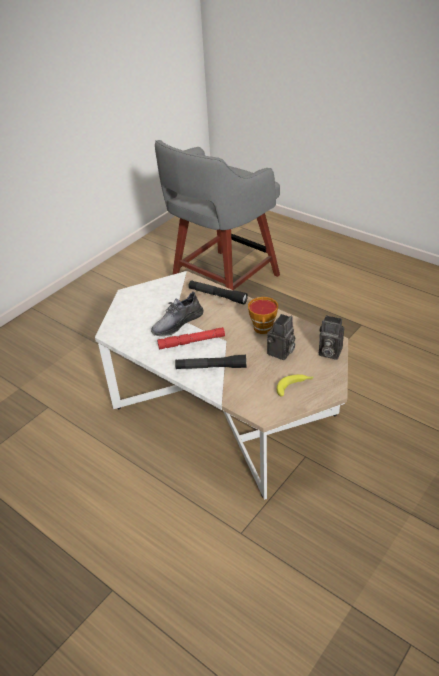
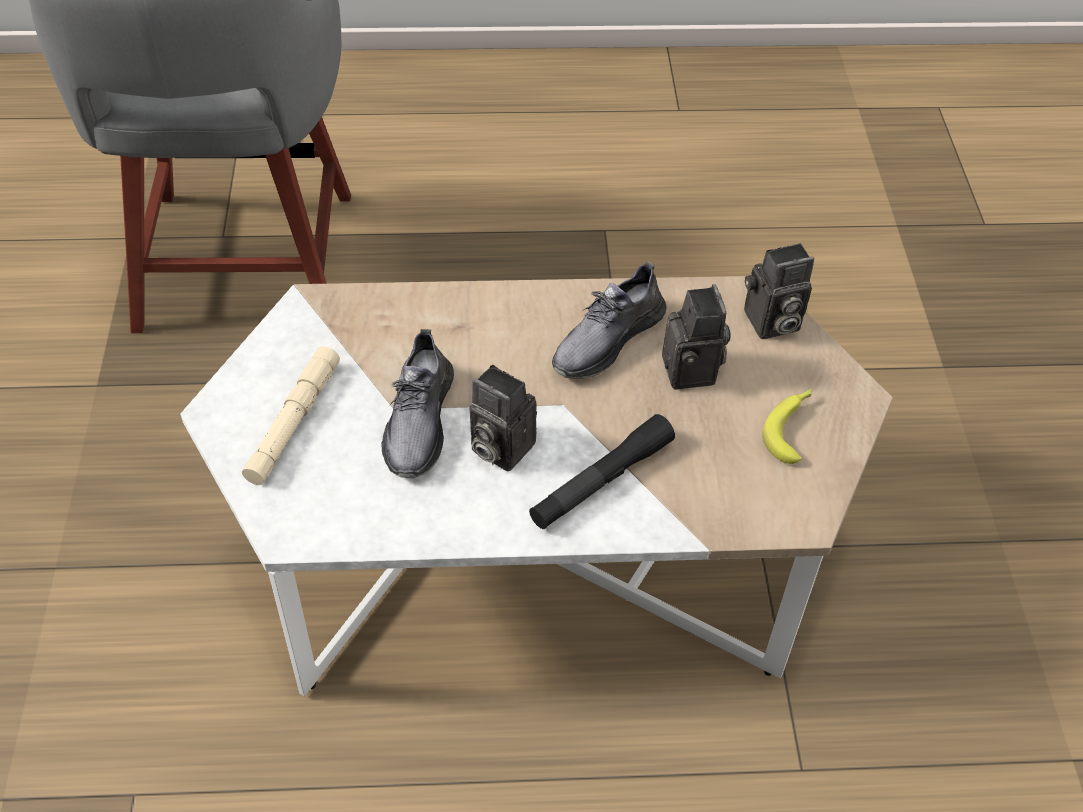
camera: 45 degrees left, 10 degrees up
(143, 306) = (293, 421): none -> beige flashlight
(191, 342) = (498, 447): red flashlight -> camera
(217, 296) = (432, 311): black flashlight -> none
(263, 329) = (607, 339): cup -> grey shoe

